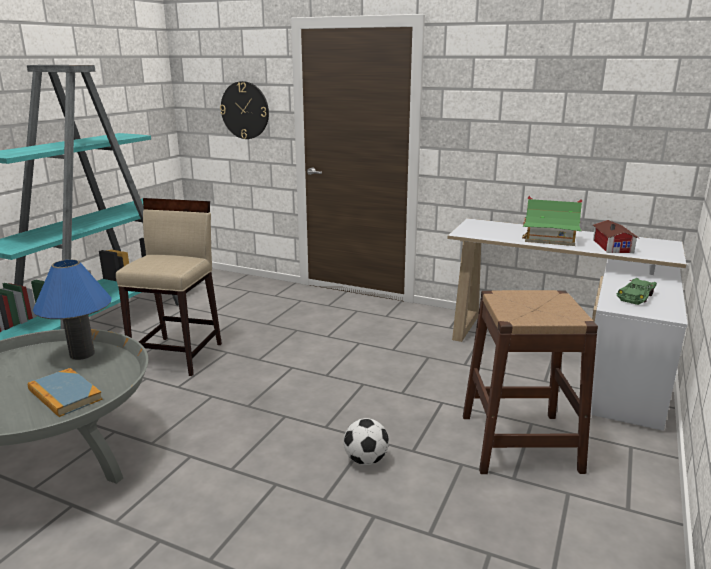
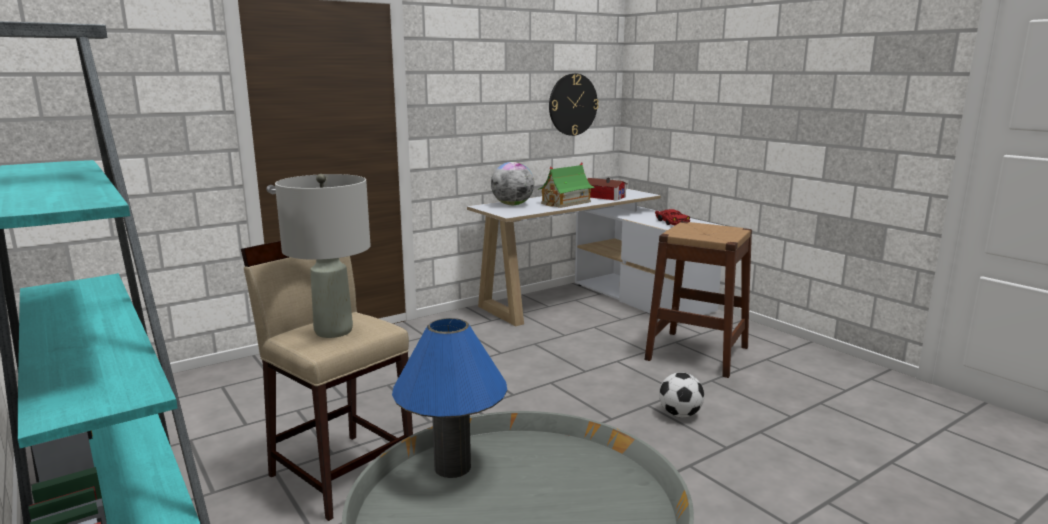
camera: 60 degrees left, 5 degrees down
(65, 395) = (575, 489): book -> none
(158, 261) = (334, 331): none -> grey table lamp
(245, 110) = (139, 115): wall clock -> wall clock (572, 104)
(500, 227) = (512, 204): none -> globe
(637, 296) = (671, 222): green toy car -> red toy car

